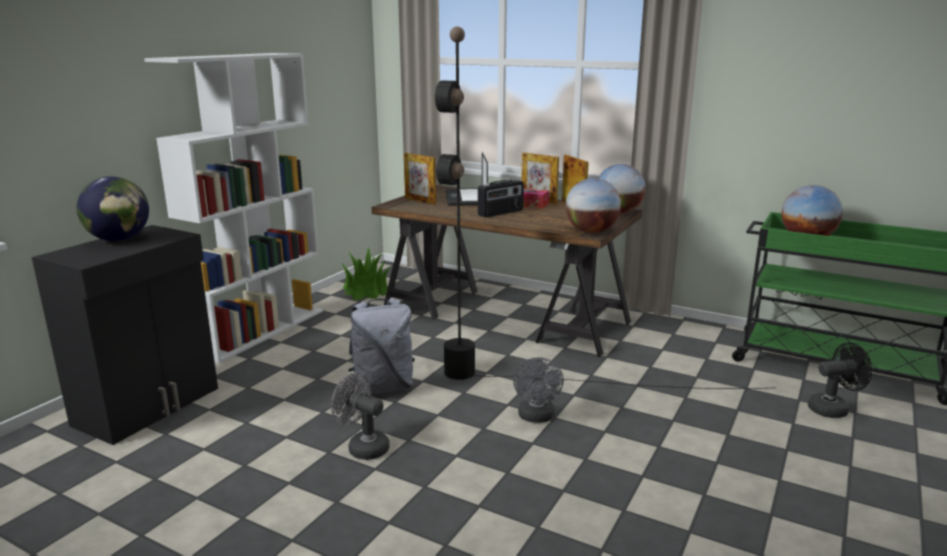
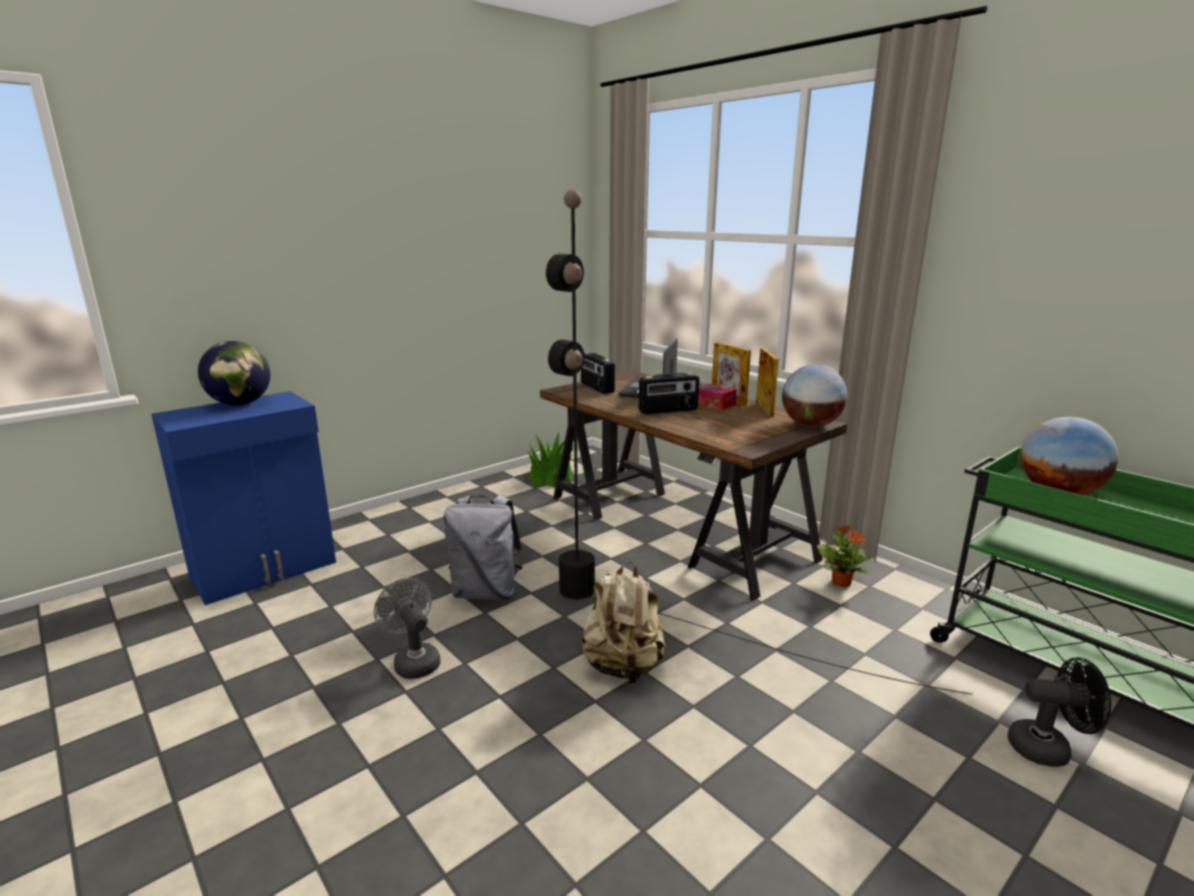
camera: 20 degrees right, 0 degrees up
(149, 406) = (266, 570): black cabinet -> blue cabinet
(260, 330) = (420, 506): white bookcase -> none
(420, 201) = (596, 388): picture frame -> radio
(536, 417) = (623, 667): grey fan -> beige backpack
(591, 232) = (751, 446): globe -> none
(653, 334) = (841, 582): none -> potted plant

